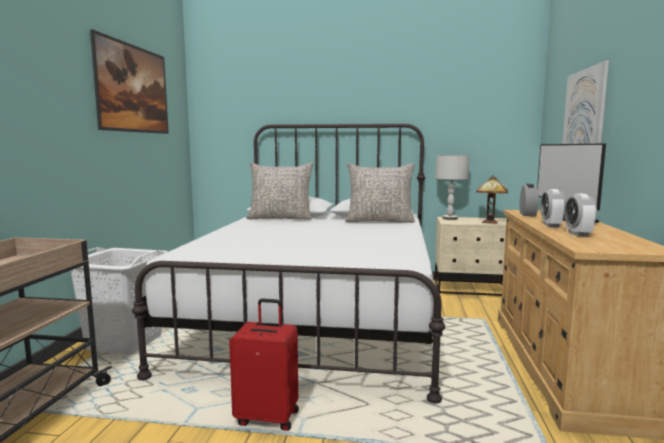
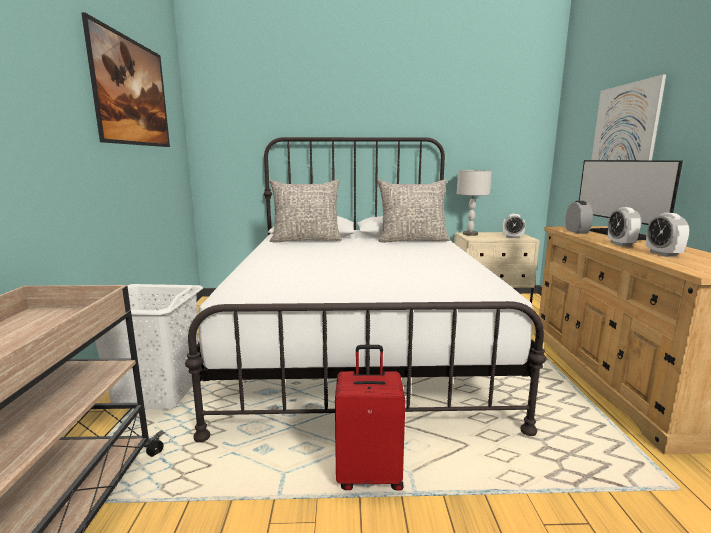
camera: 10 degrees left, 5 degrees up
(491, 222) = (512, 237): table lamp -> alarm clock

